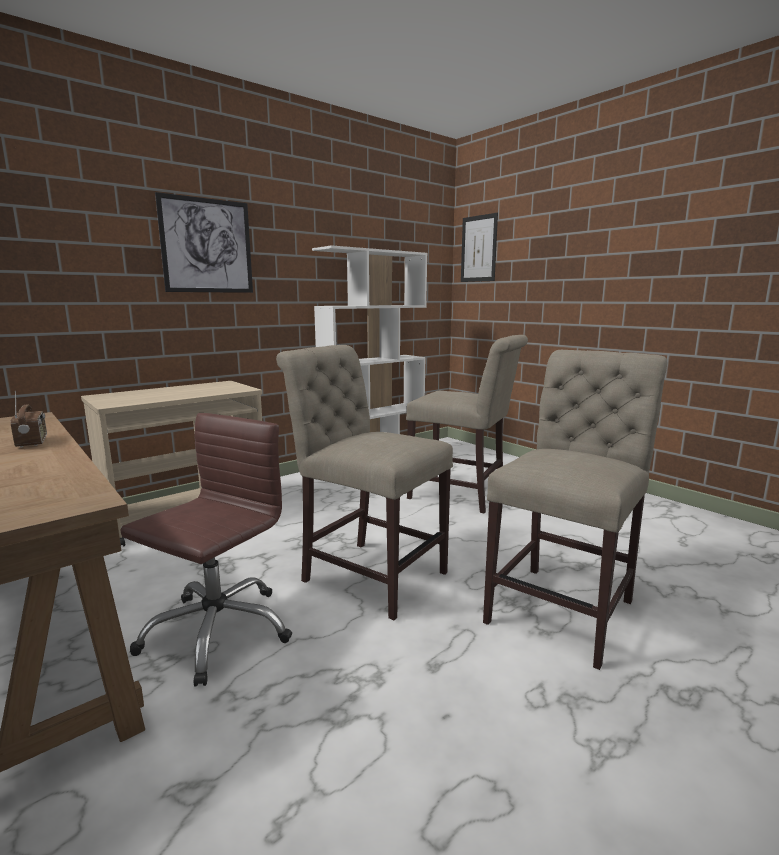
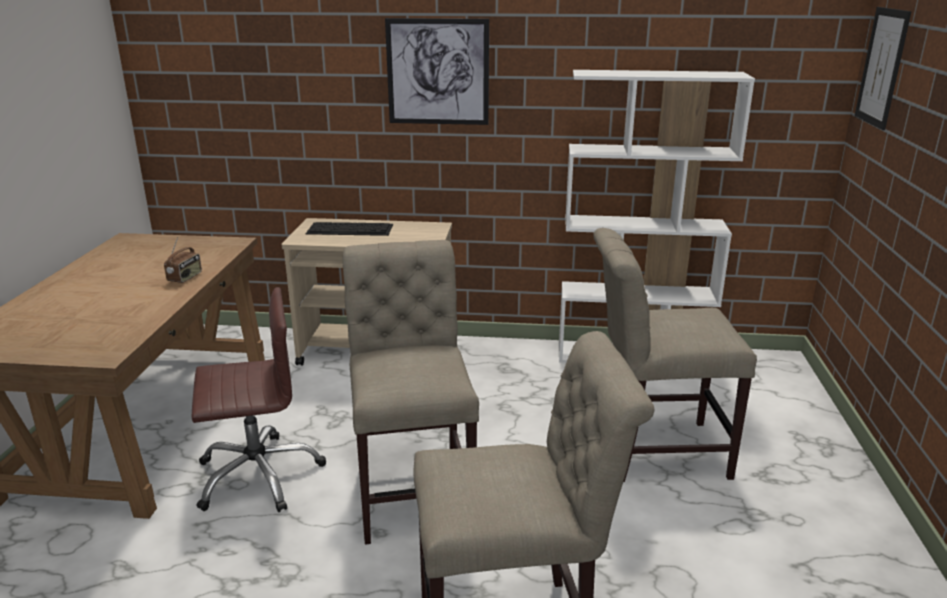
camera: 45 degrees right, 10 degrees up
(150, 393) = (351, 229): none -> keyboard
(462, 495) = (653, 450): beige chair -> beige chair turned 105 degrees clockwise

